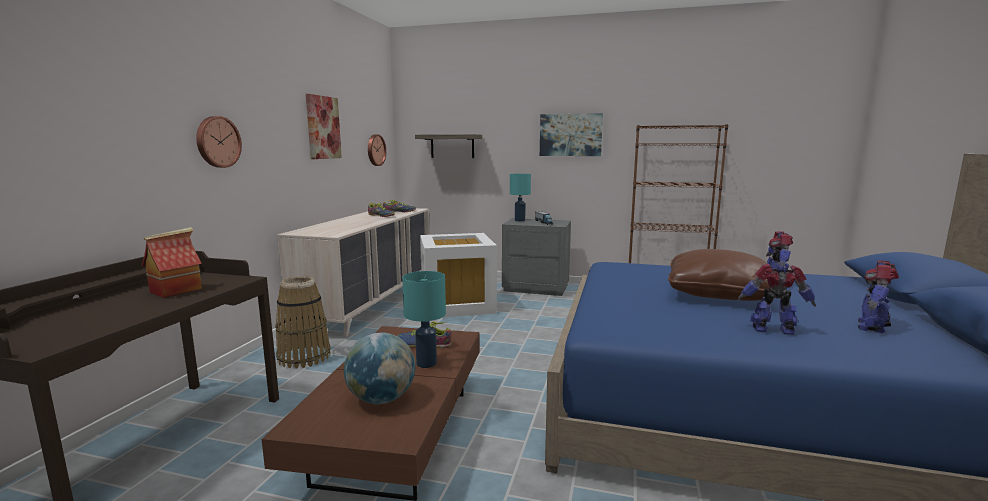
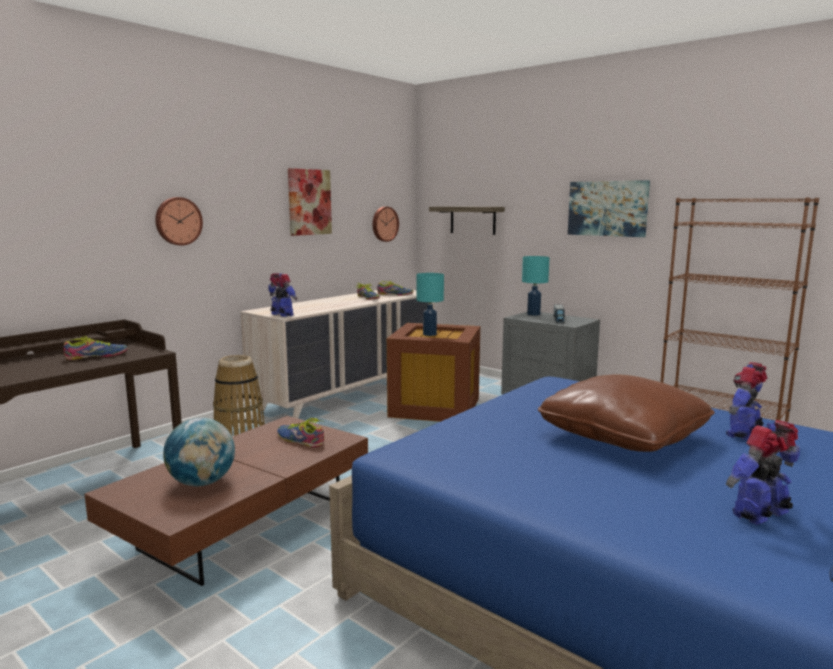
camera: 25 degrees right, 0 degrees up
(176, 290) = (96, 356): toy house -> shoe
(426, 363) = (277, 459): turquoise table lamp -> turquoise table lamp (429, 334)
(458, 304) = (436, 407): white storage box -> brown storage box
(773, 331) = (602, 491): toy robot -> toy robot (282, 315)

